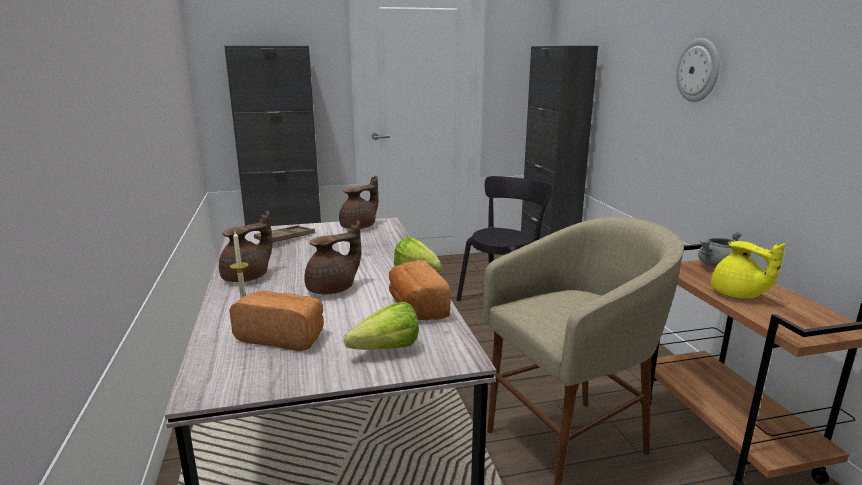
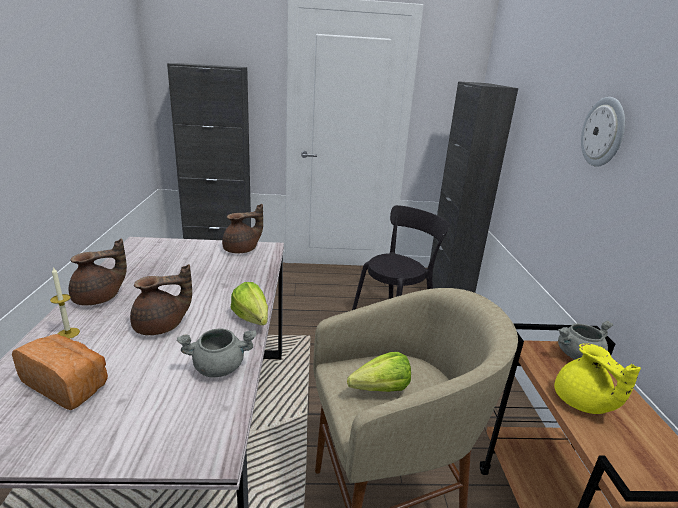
camera: 10 degrees right, 5 degrees up
(285, 238) = (167, 255): brown tray -> none
(380, 351) = (141, 424): lettuce -> lettuce (375, 390)
(416, 308) = (219, 367): bread -> grey cooking pot

